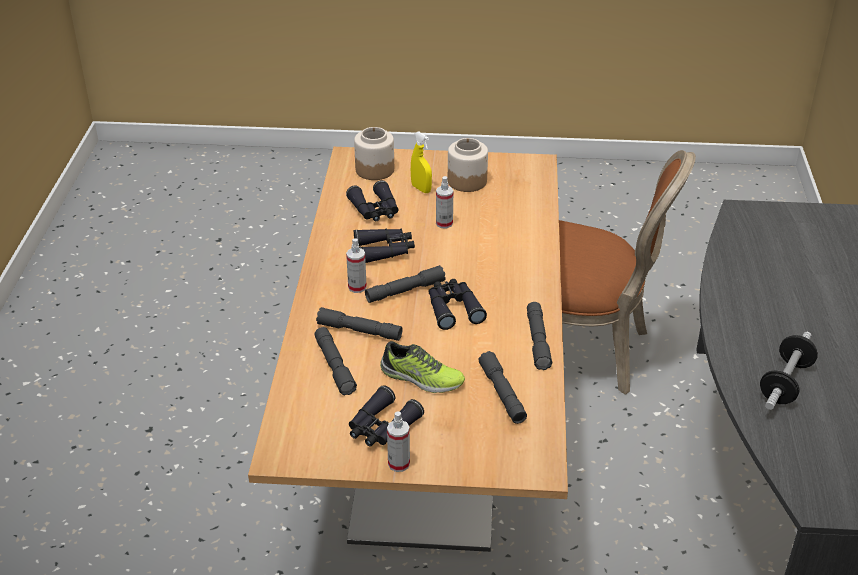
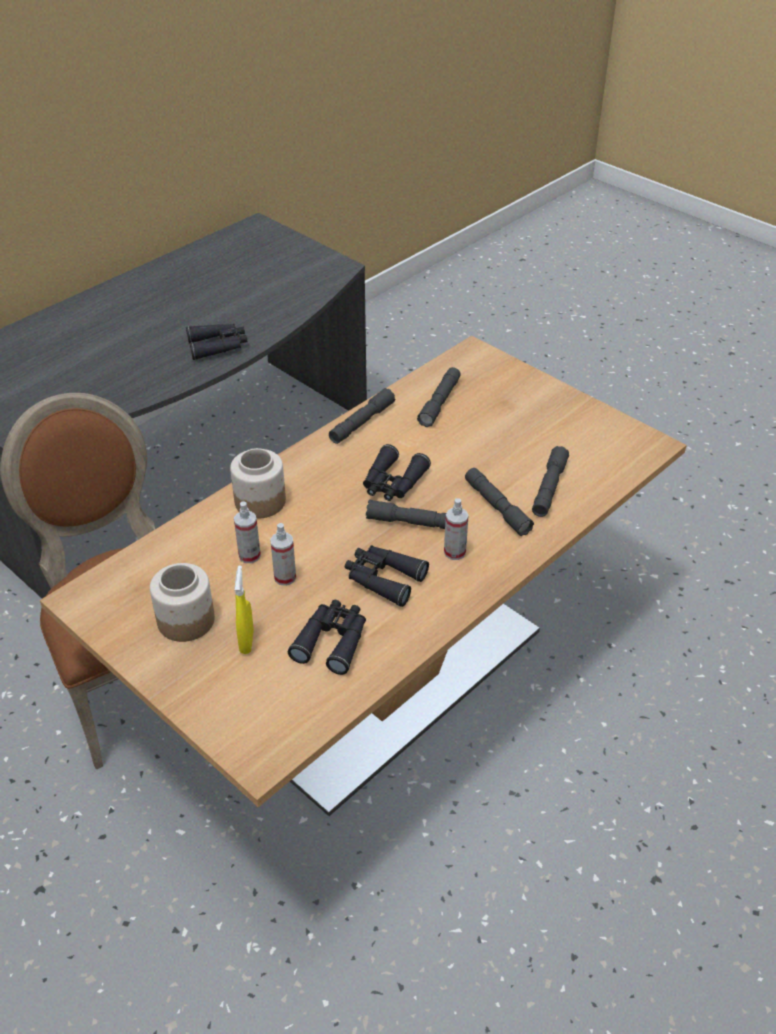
camera: 140 degrees left, 5 degrees up
(374, 170) = (259, 710): jar -> jar (259, 502)
(381, 427) = (555, 425): black binoculars -> black binoculars (218, 346)
(399, 464) = (566, 398): spray bottle -> spray bottle (249, 555)
(421, 378) = (487, 442): shoe -> none
(785, 383) = (244, 316): dumbbell -> none

